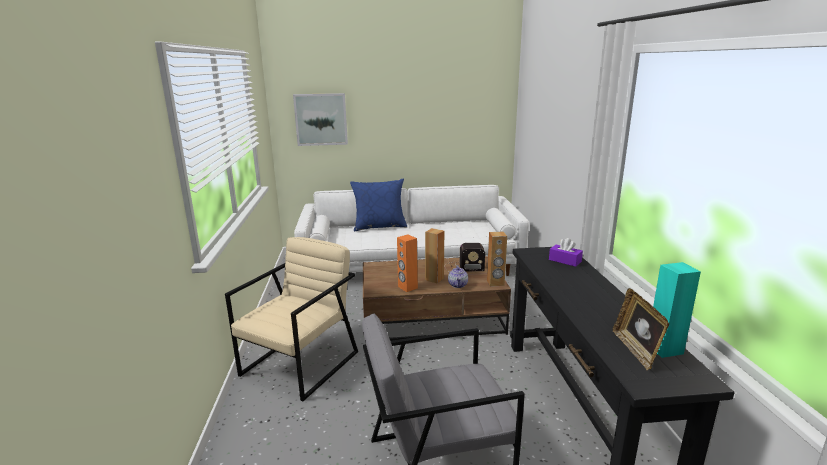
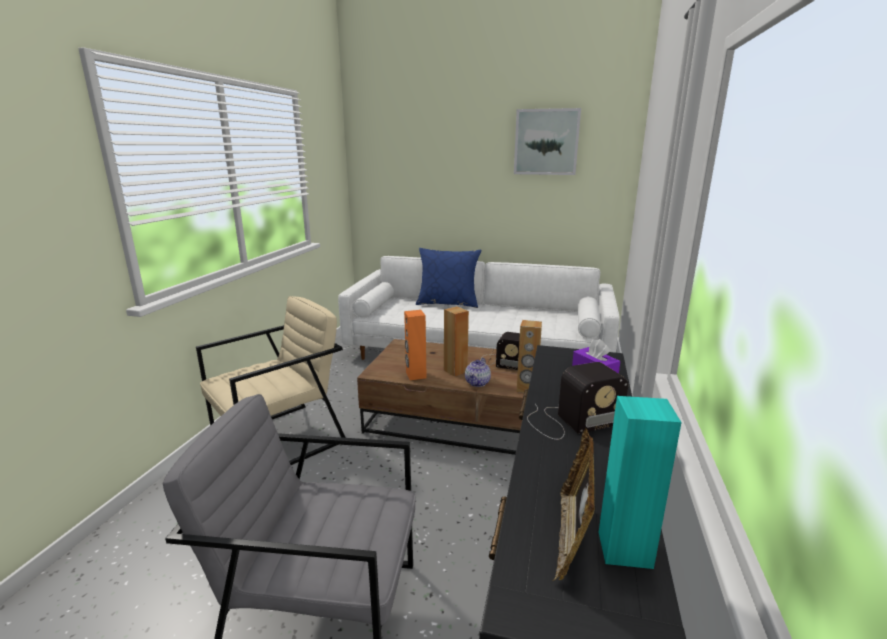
camera: 20 degrees right, 0 degrees up
(321, 119) = (399, 176): picture -> picture (546, 142)
(579, 292) = (570, 421): none -> radio

